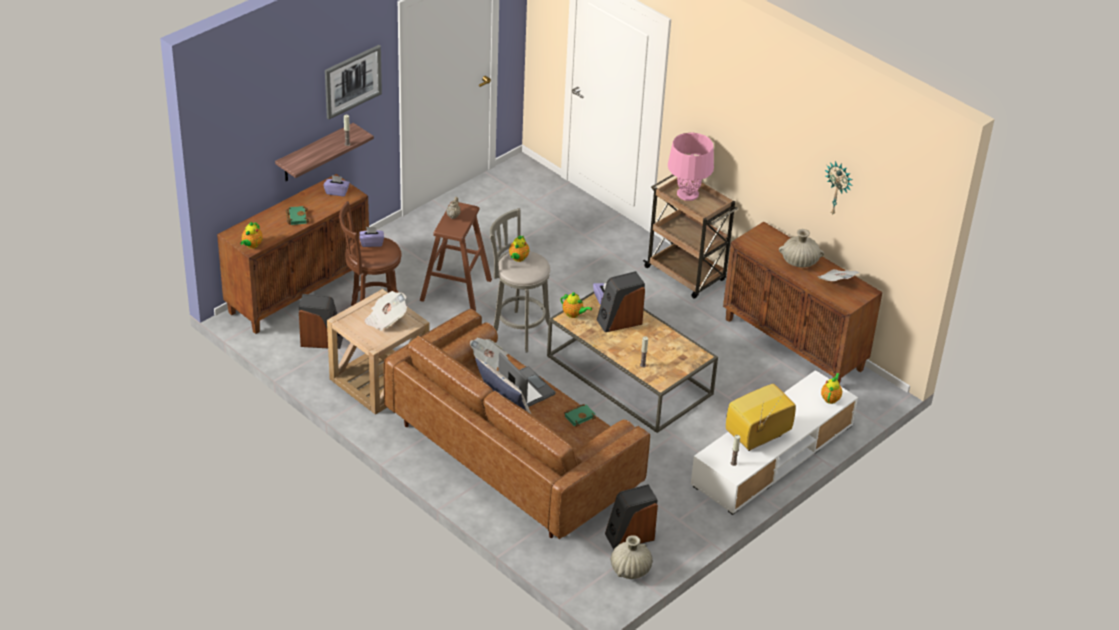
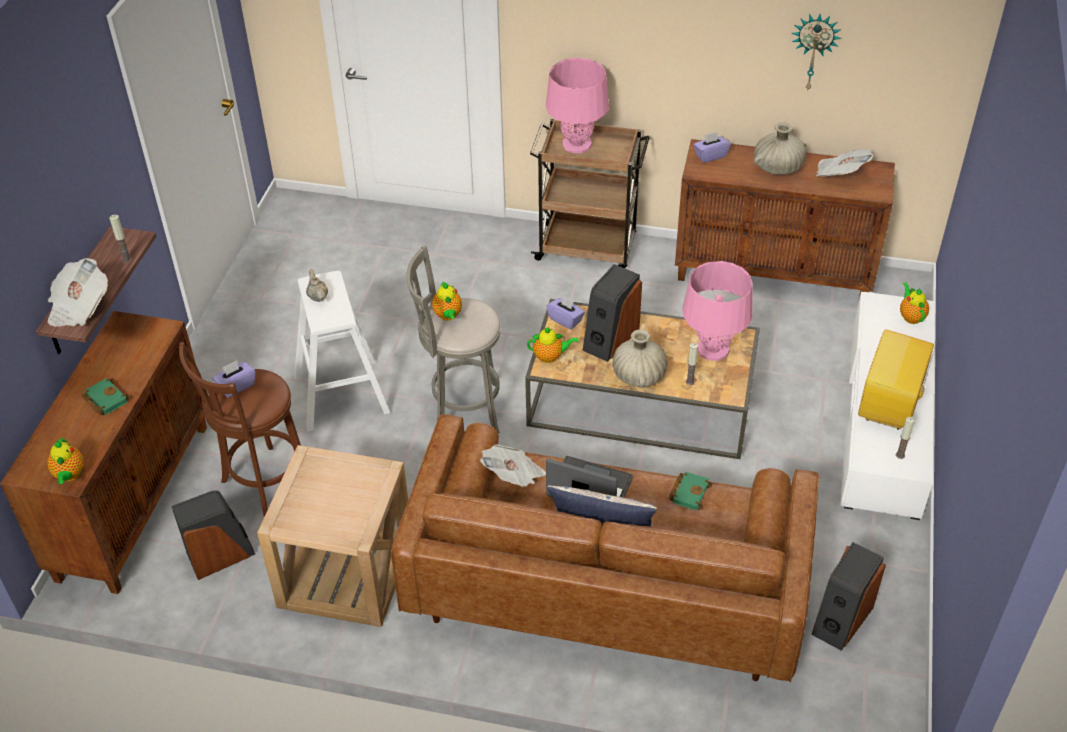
camera: 30 degrees left, 5 degrees up
(337, 192) = (135, 336): purple tissue box -> purple tissue box (710, 156)
(352, 81) = (91, 163): picture -> none
(385, 319) = (340, 488): newspaper -> newspaper (79, 308)
(456, 290) = (341, 394): brown stool -> white stool
(630, 570) = (887, 668): beige vase -> beige vase (638, 376)
(675, 355) = (712, 349): none -> pink table lamp

